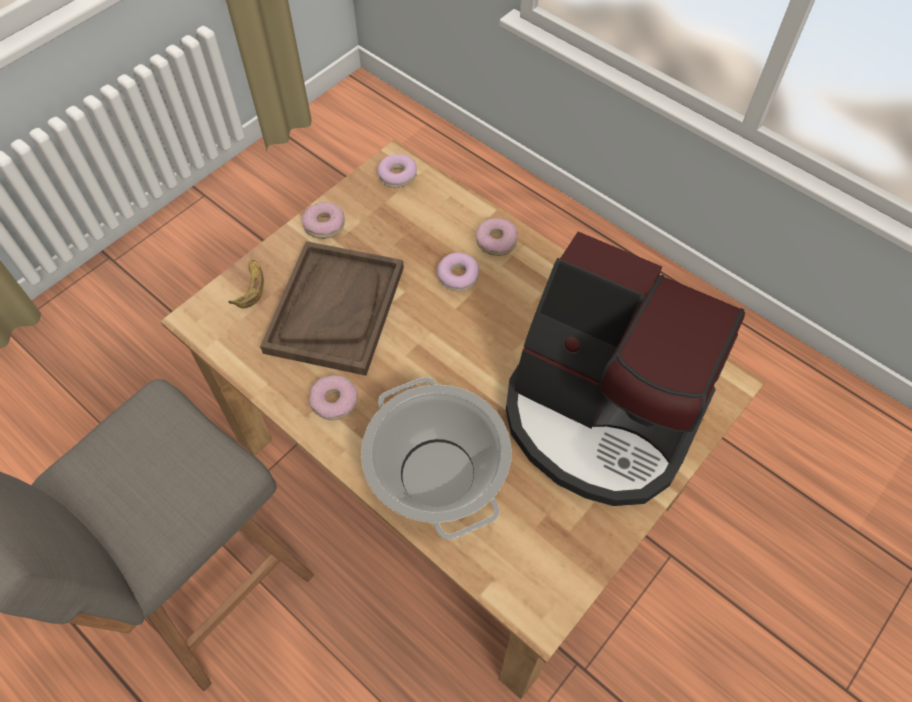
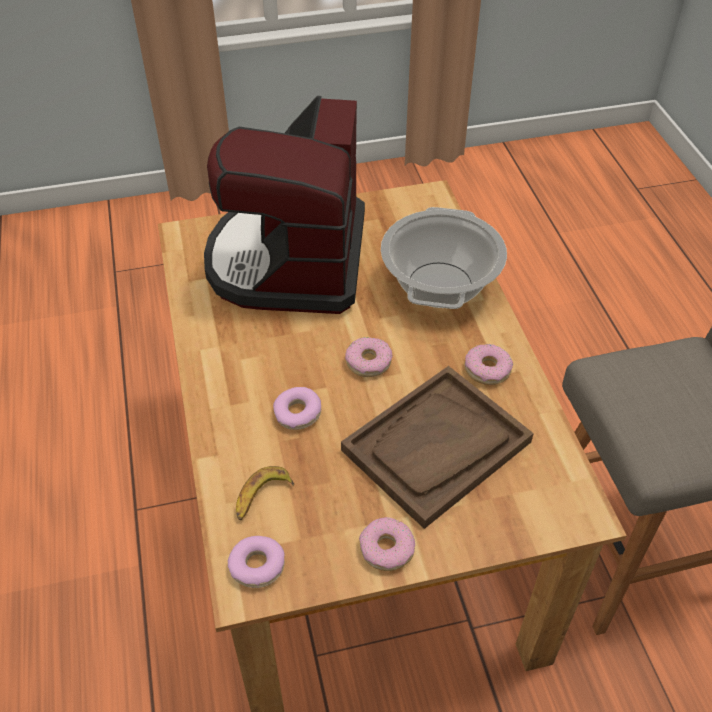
camera: 145 degrees left, 10 degrees down
(250, 286) = (511, 519): banana -> banana (261, 497)
(496, 241) = (230, 426): donut -> donut (368, 362)
(601, 414) = (290, 260): coffee machine -> coffee machine turned 150 degrees counterclockwise

